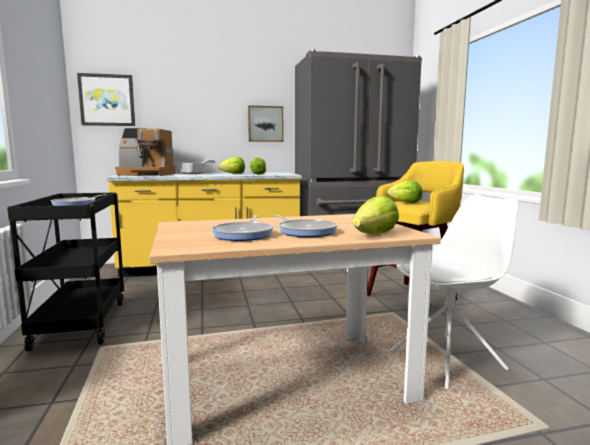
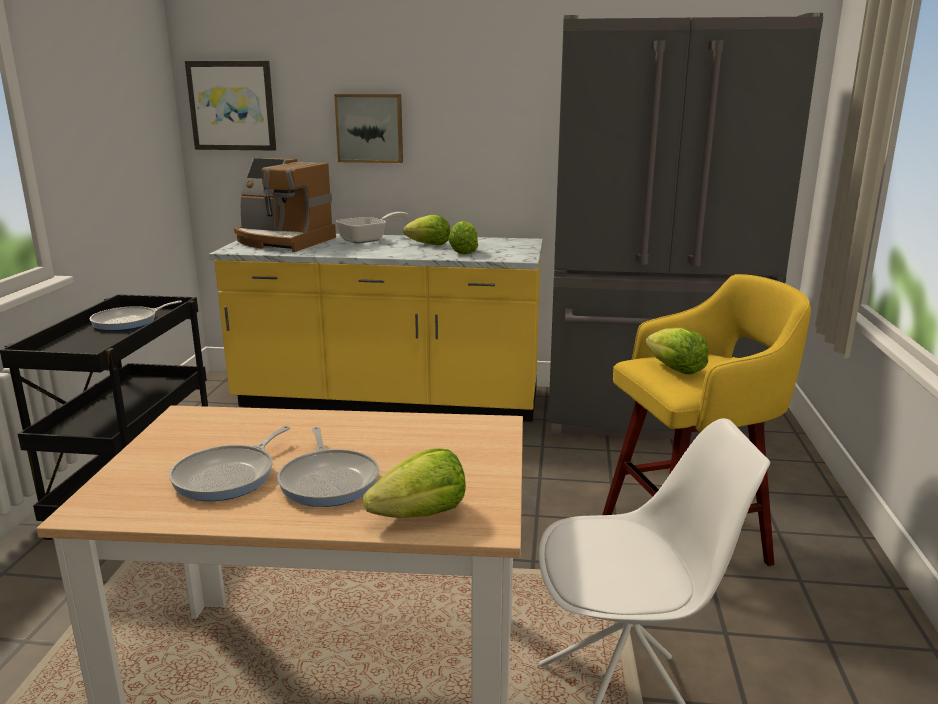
camera: 20 degrees right, 10 degrees up
(265, 124) = (503, 145): picture -> picture (370, 128)

